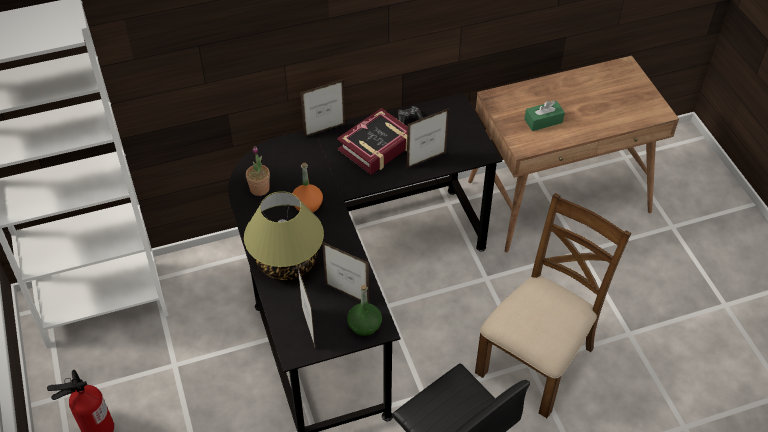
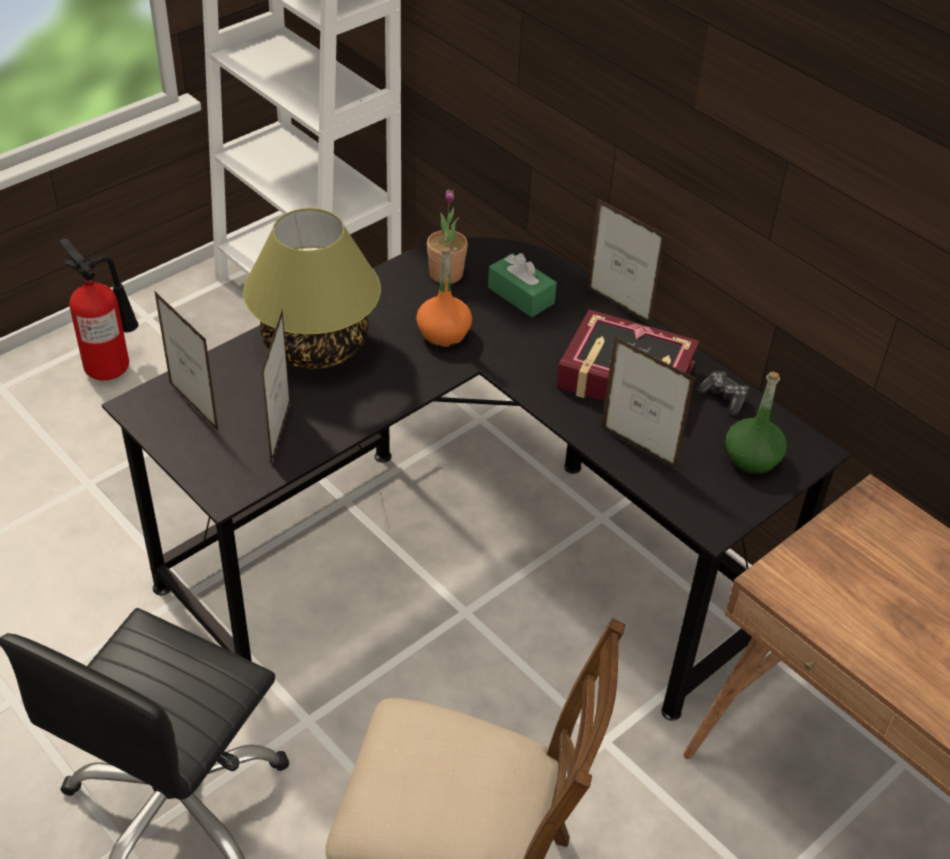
camera: 65 degrees right, 5 degrees down
(308, 328) = (193, 407): picture frame -> picture frame turned 90 degrees counterclockwise
(364, 325) = (225, 470): green bottle -> green bottle (751, 458)
(543, 121) = (872, 596): green tissue box -> green tissue box (521, 295)

